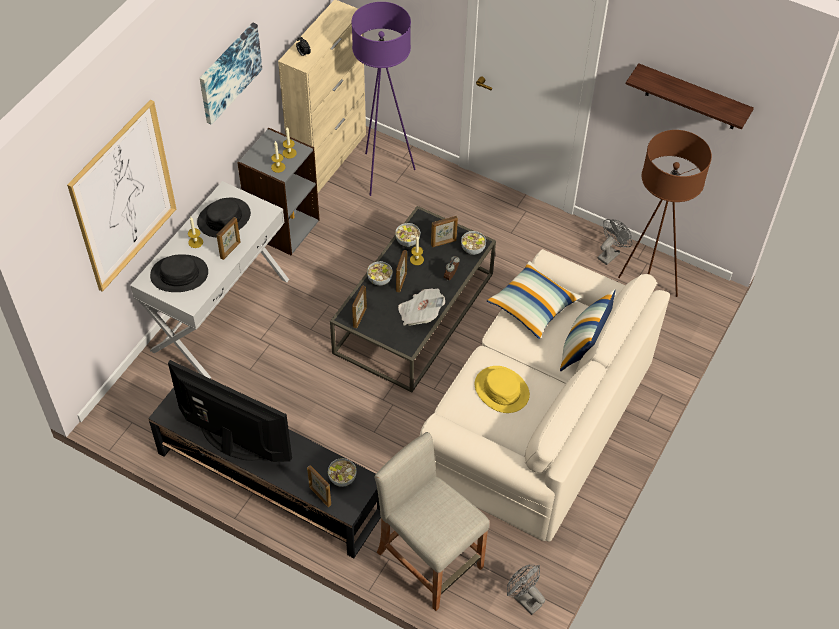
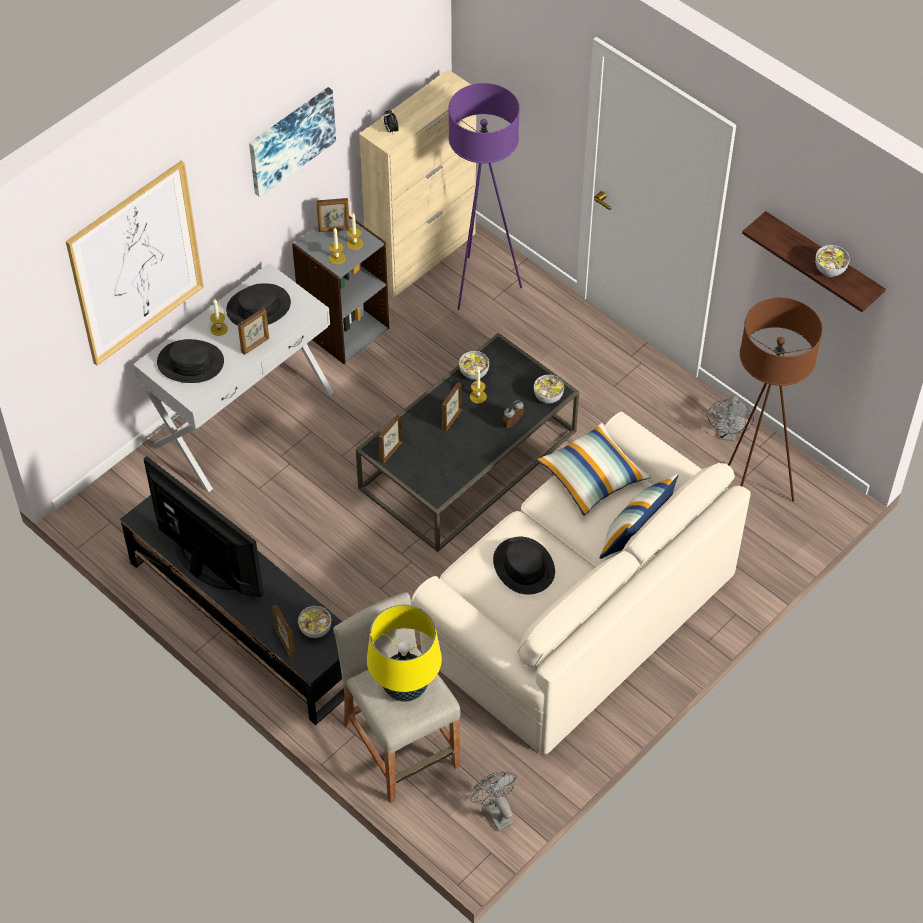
camera: 15 degrees right, 0 degrees up
(379, 279) = (427, 412): bowl -> bowl (829, 269)
(420, 314) = (462, 461): newspaper -> none
(440, 513) = (405, 687): none -> yellow table lamp
(443, 243) = (516, 383): picture frame -> picture frame (334, 229)
(502, 390) = (524, 566): yellow hat -> black hat
(610, 254) = (728, 434): grey fan -> grey fan turned 135 degrees clockwise

